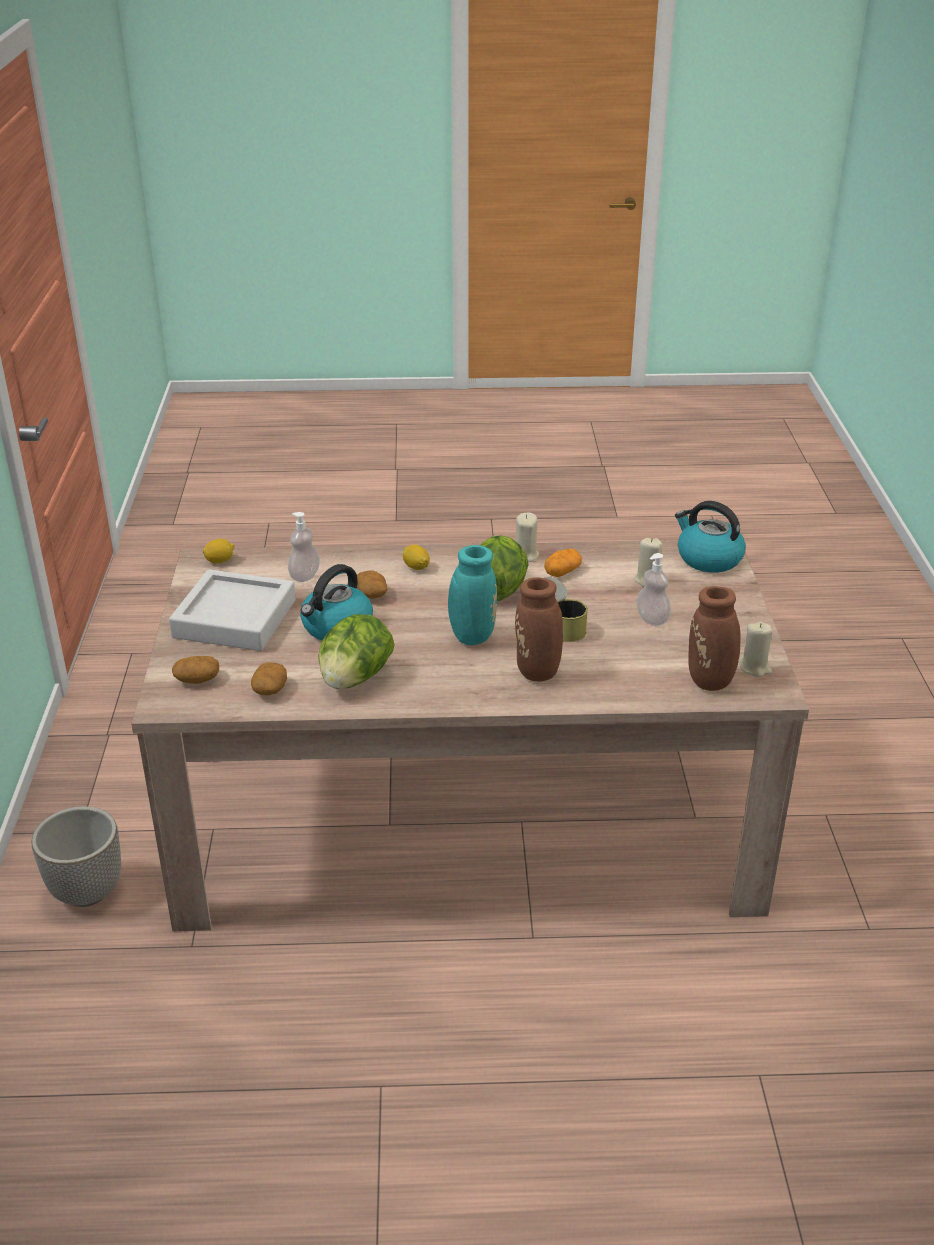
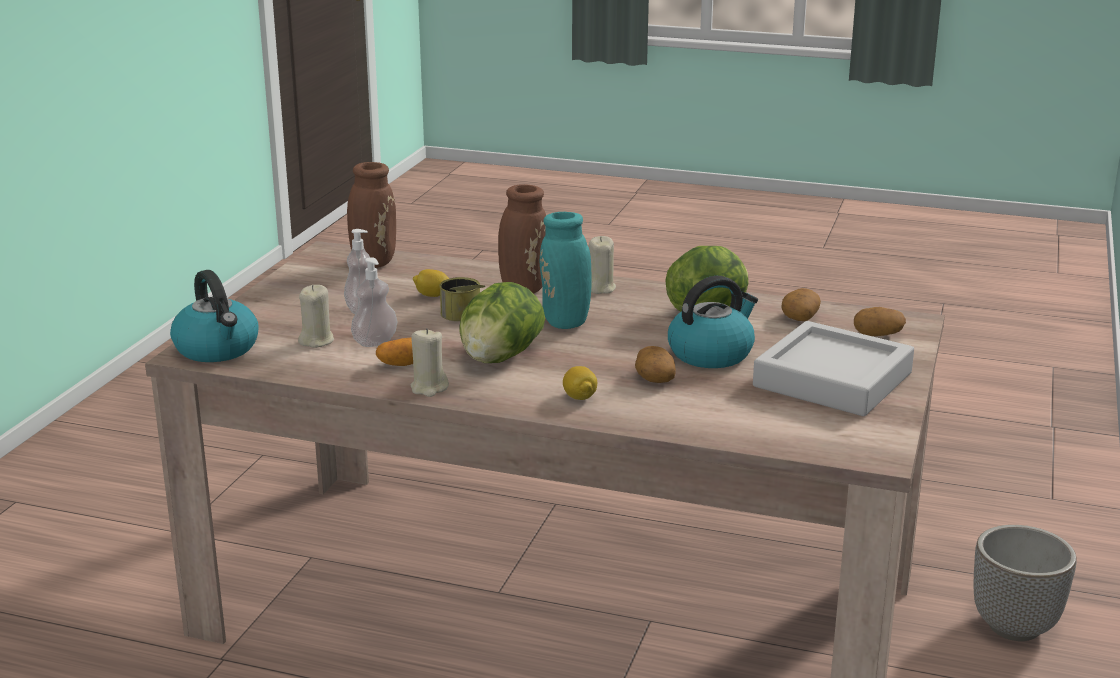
camera: 160 degrees left, 10 degrees down
(220, 561) = (849, 449): lemon -> lemon (432, 295)
(304, 576) = (732, 411): soap dispenser -> soap dispenser (375, 342)
(754, 667) = (319, 266): beige candle -> beige candle (600, 288)

